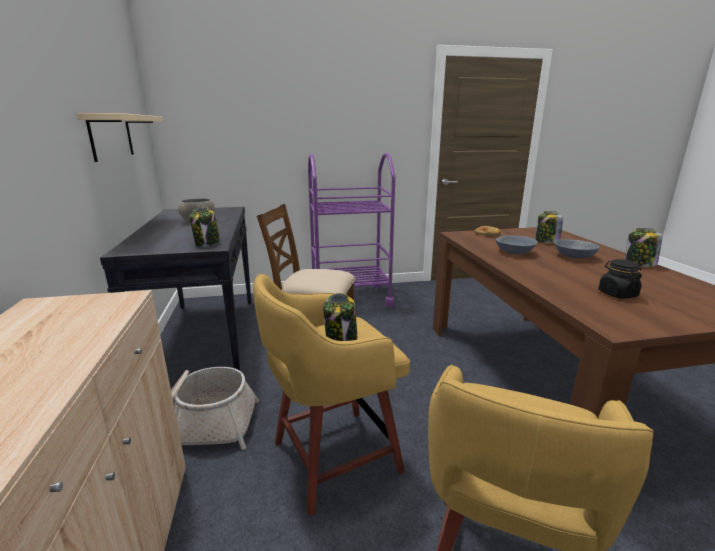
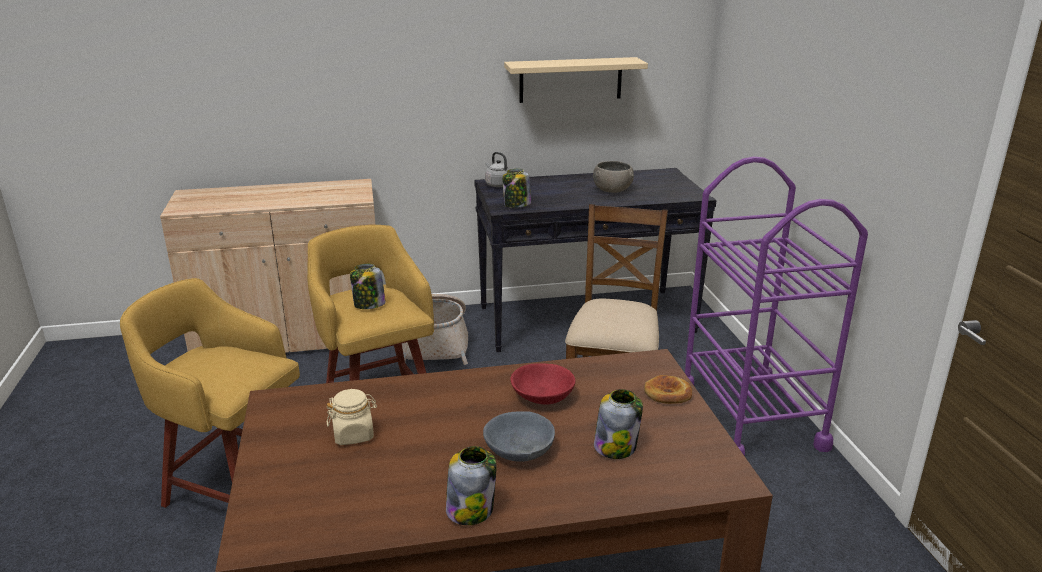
camera: 90 degrees right, 5 degrees up
(134, 249) = (497, 184): none -> grey kettle
(515, 252) = (542, 397): grey bowl -> red bowl
(617, 294) = (354, 434): black jar -> beige jar

